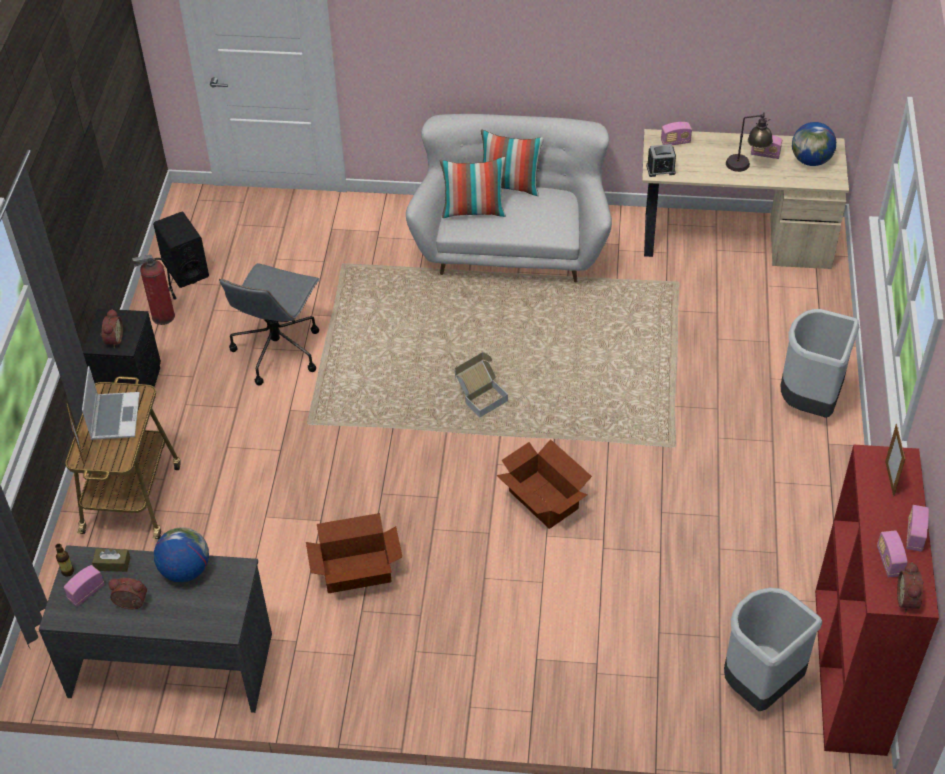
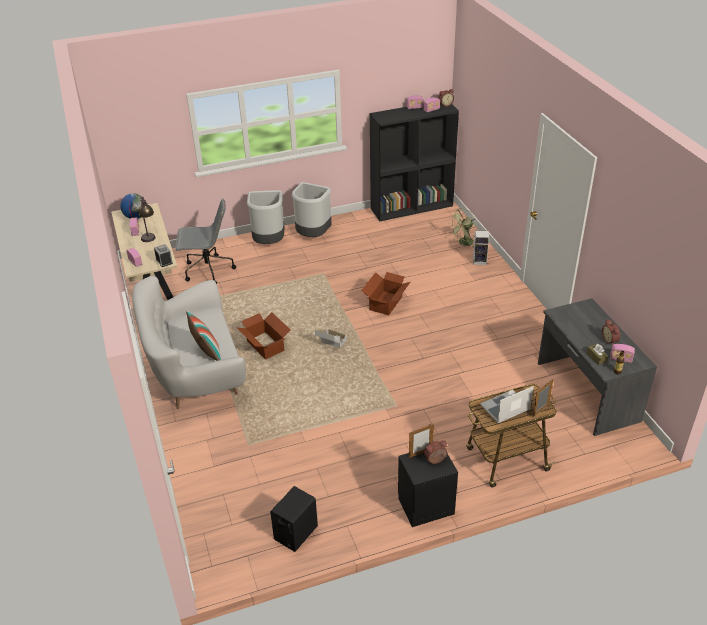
camera: 115 degrees left, 10 degrees down
(163, 316) = (350, 522): fire extinguisher -> none
(185, 570) = (573, 330): globe -> none
(278, 350) = (346, 444): grey office chair -> grey office chair (207, 271)
(357, 572) = (477, 348): cardboard box -> cardboard box (265, 345)
(510, 185) = (173, 346): pillow -> none
(592, 697) = (480, 261): none -> speaker
(666, 699) = (464, 243): none -> green fan
(759, 685) = (437, 224): grey trash can -> grey trash can (312, 236)
(851, 671) = (412, 207): red bookcase -> black bookcase
(889, 478) = (390, 115): picture frame -> picture frame (420, 453)

